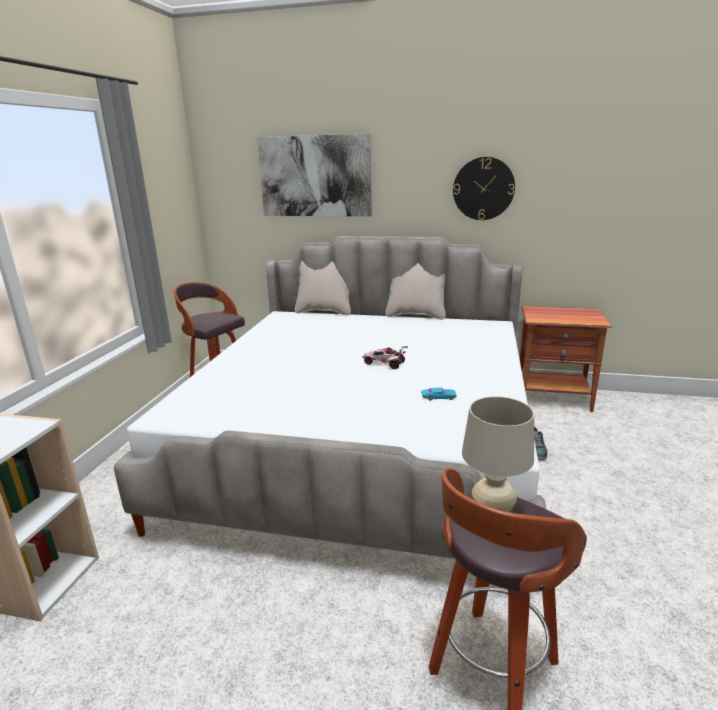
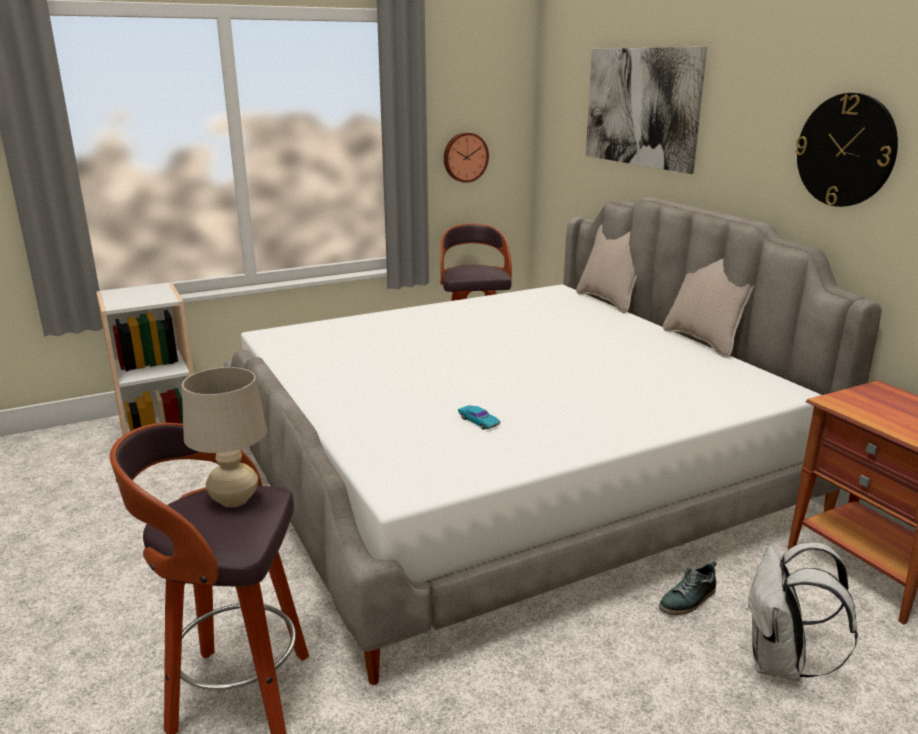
camera: 50 degrees right, 0 degrees up
(165, 229) = (465, 157): none -> wall clock
(384, 364) = (519, 371): toy car -> none
(599, 451) = (780, 664): none -> white backpack

